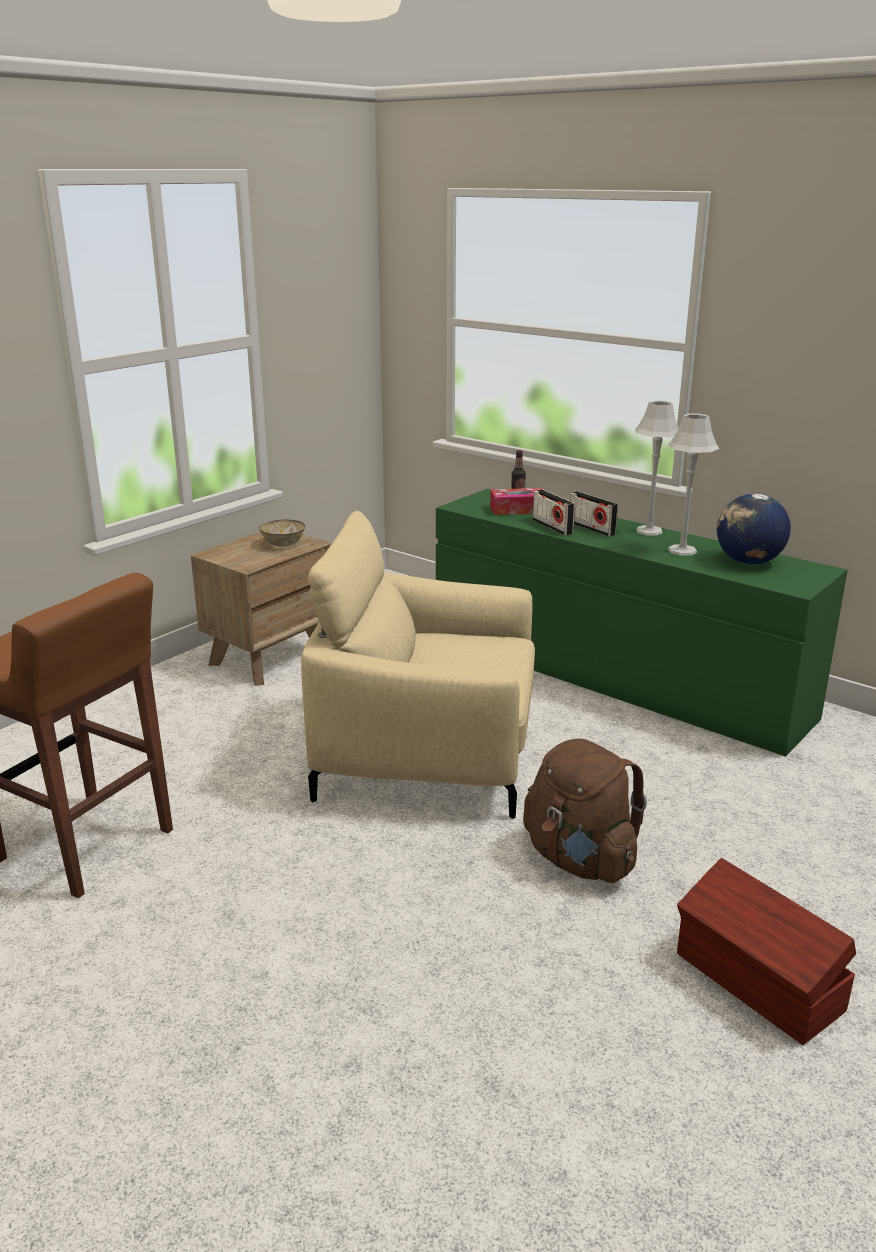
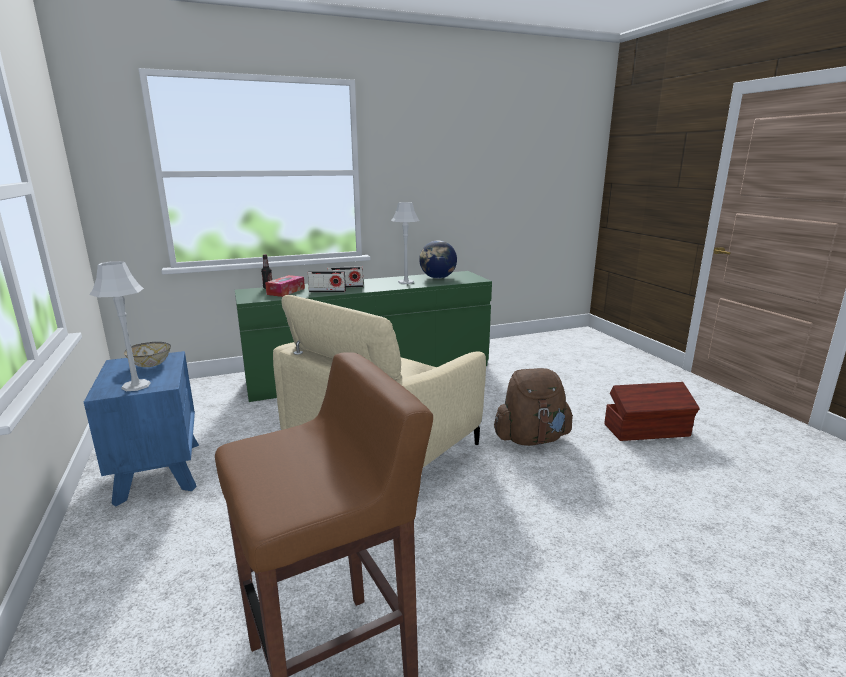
camera: 60 degrees left, 5 degrees down
(270, 657) = (158, 471): brown nightstand -> blue nightstand
(649, 531) = (370, 280): grey table lamp -> grey table lamp (136, 386)

